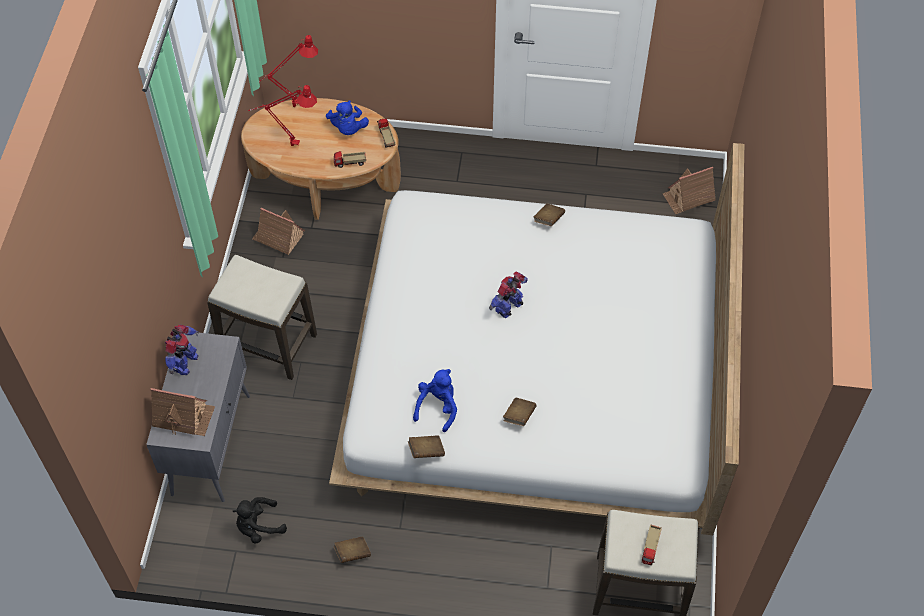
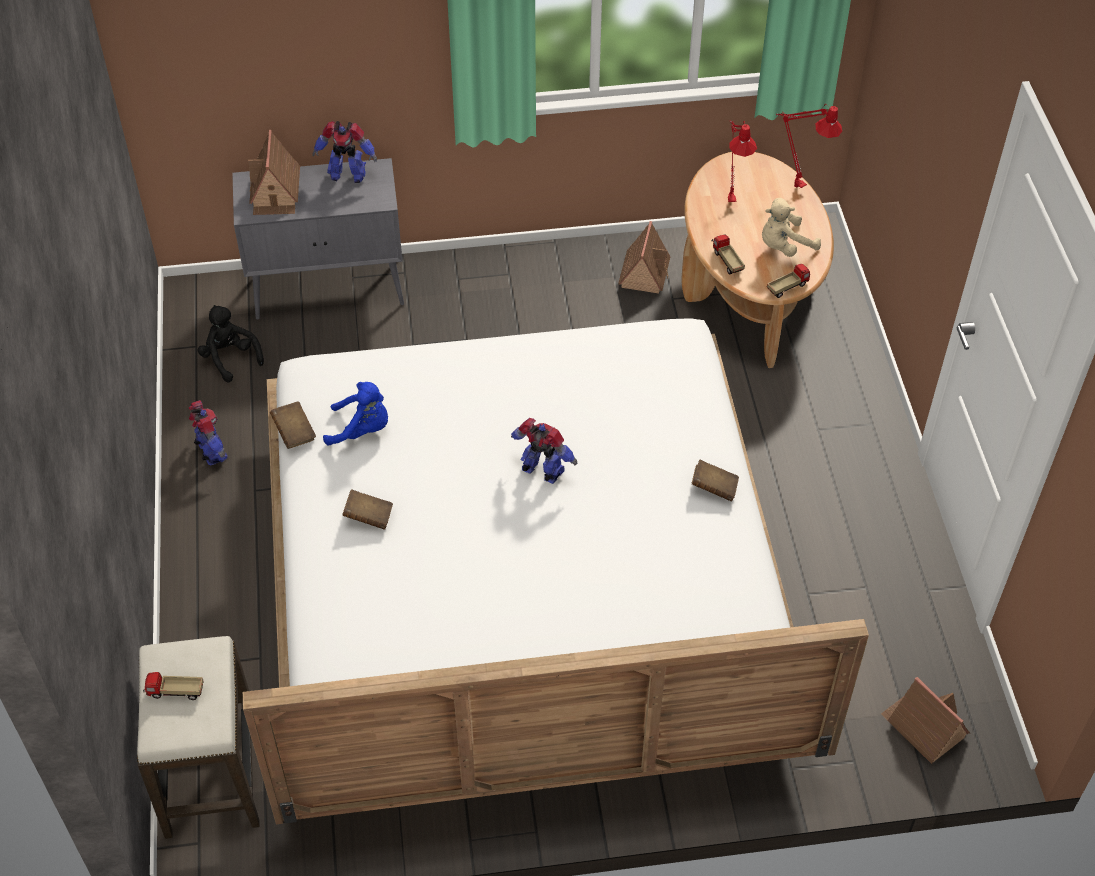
camera: 75 degrees right, 5 degrees down
(268, 344) = (481, 303): stool -> none
(348, 129) = (784, 246): blue plush toy -> beige plush toy
(352, 553) = (211, 452): brown book -> toy robot

